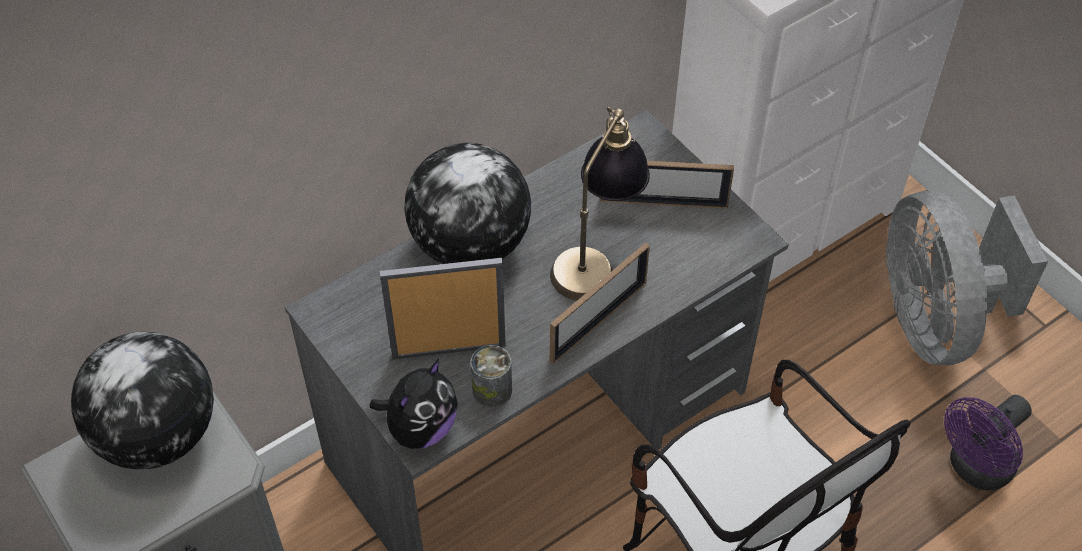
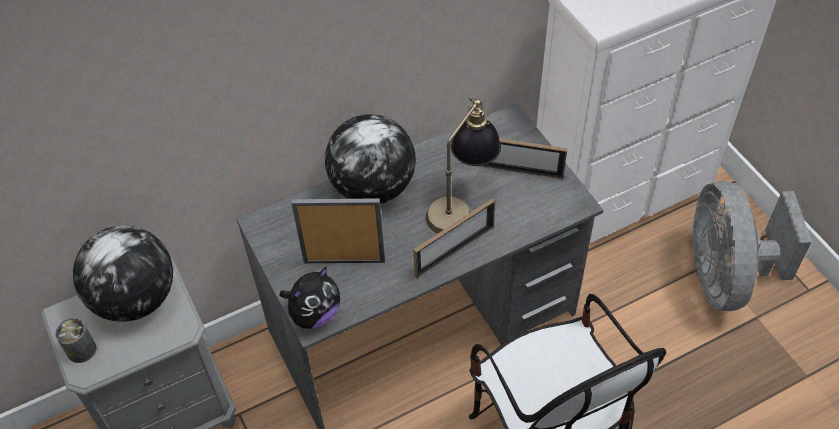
camera: 10 degrees right, 0 degrees up
(492, 391) = (369, 293): can -> can (81, 350)
(975, 469) = (738, 390): purple fan -> none

